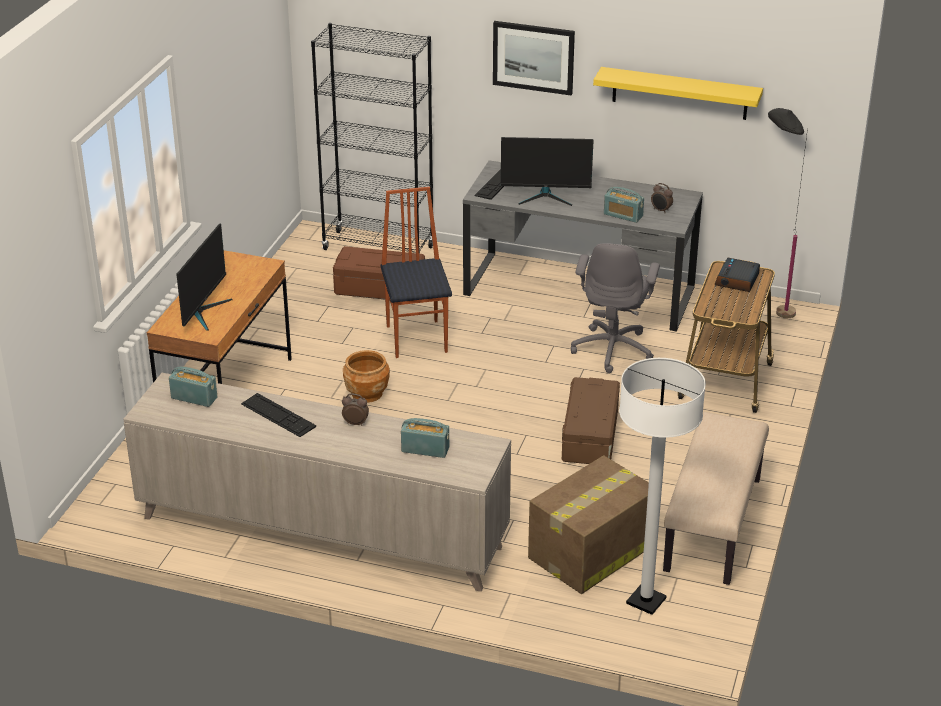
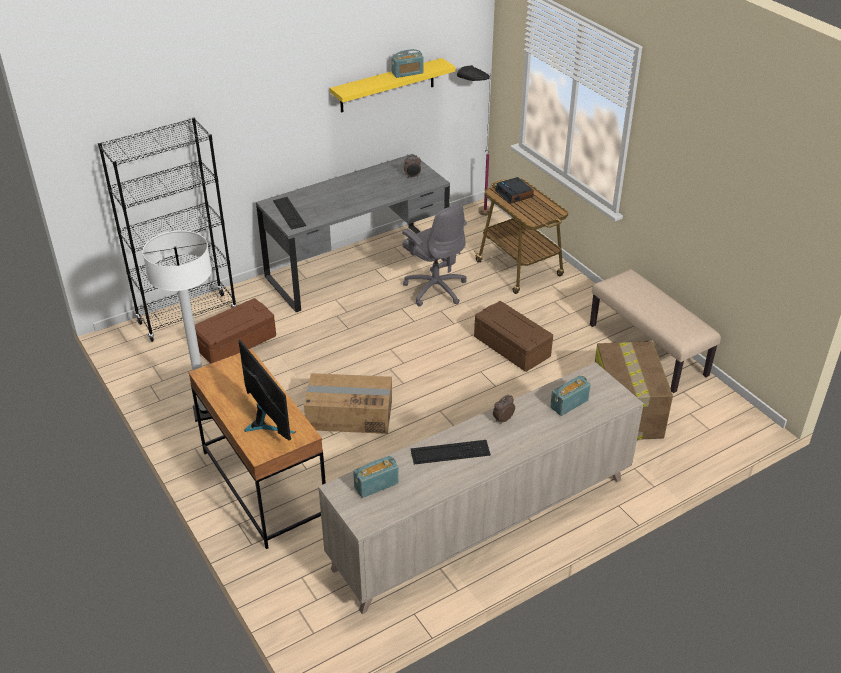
camera: 50 degrees left, 5 degrees up
(367, 393) = (349, 414): brown planter -> cardboard box
(418, 338) = (317, 358): chair -> none
(533, 57) = (277, 101): picture -> none
(545, 197) = (335, 205): monitor -> none
(623, 215) = (398, 191): radio -> radio (407, 73)
(646, 601) = (694, 416): white floor lamp -> white floor lamp (205, 412)

